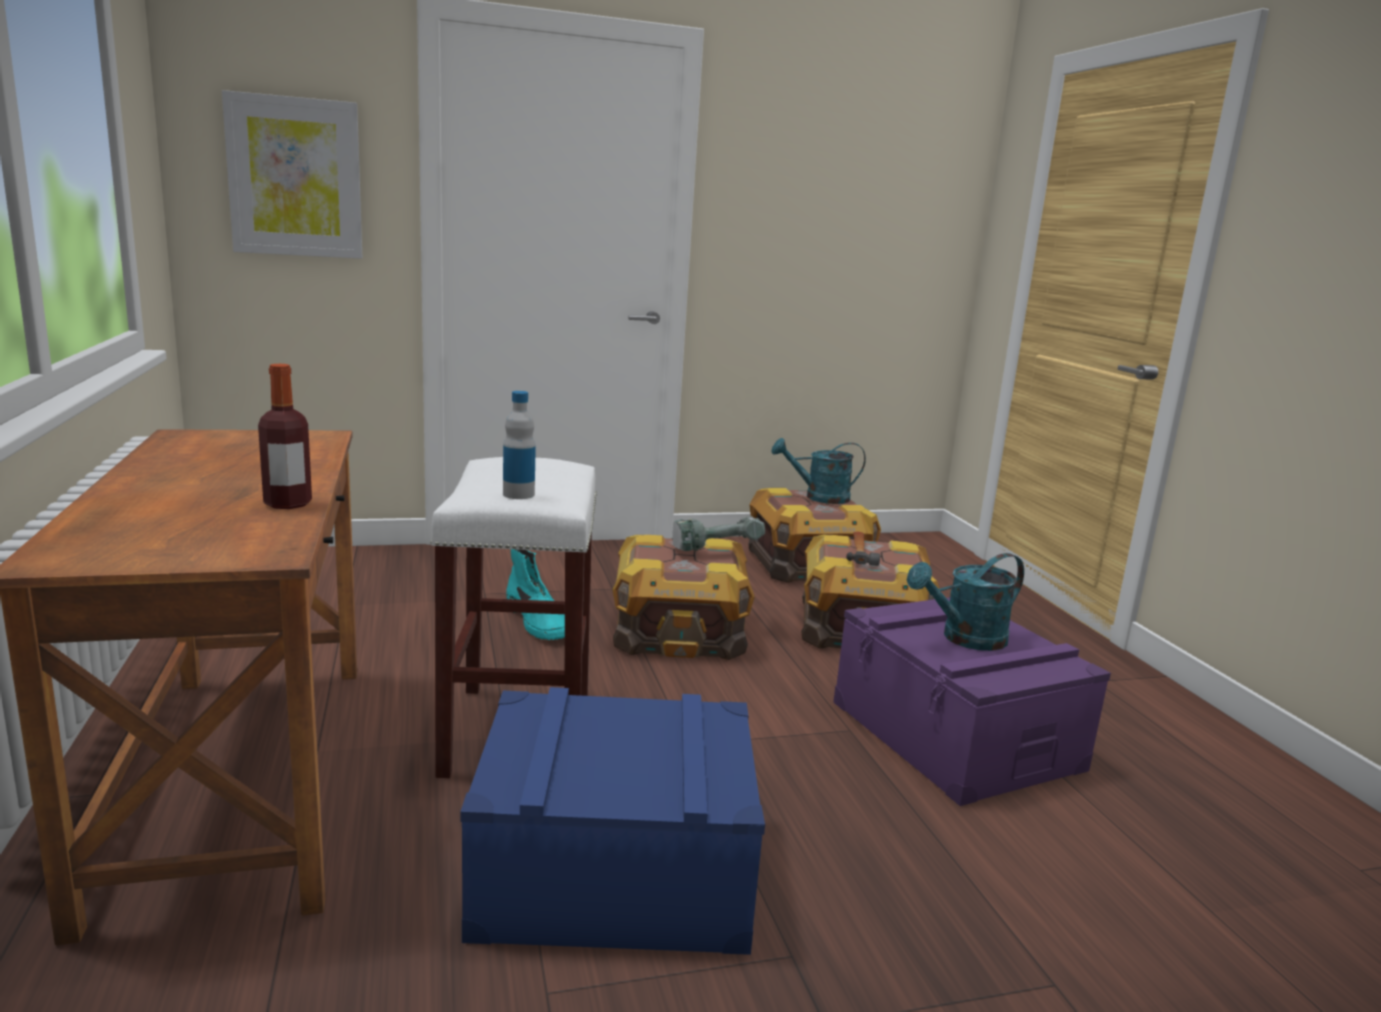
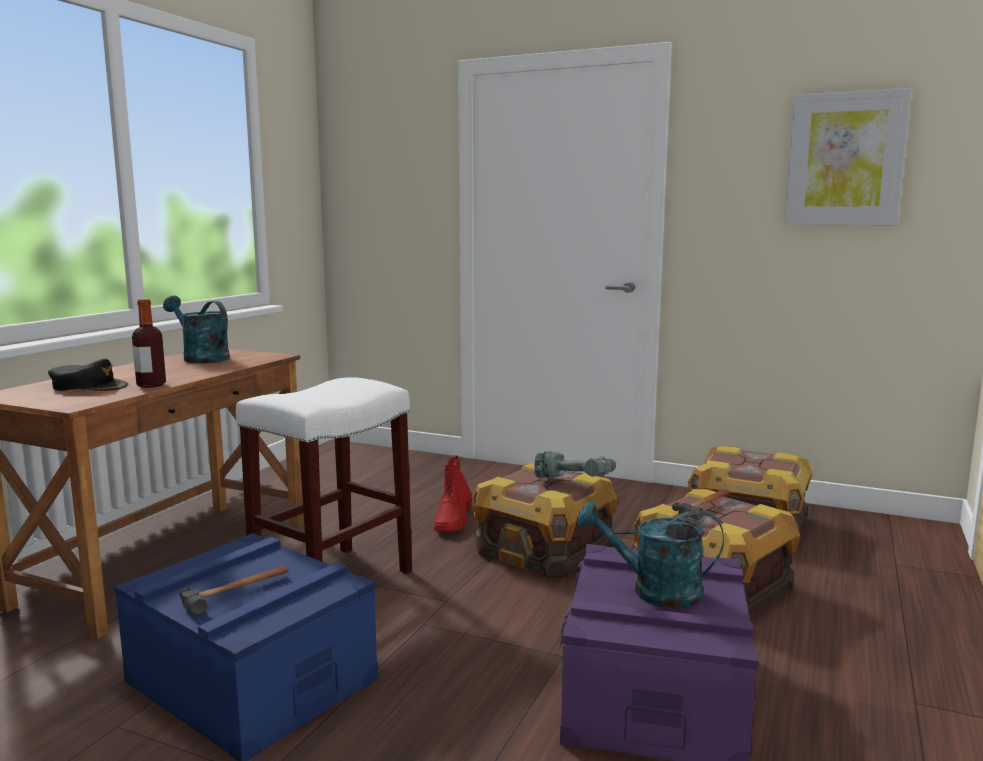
camera: 40 degrees right, 5 degrees down
(185, 520) = (89, 386): none -> black cap
(295, 177) = (387, 195): picture -> picture (845, 159)
(518, 494) = (289, 397): bottle -> none
(538, 623) = (453, 520): turquoise boot -> red boot
(633, 762) = (237, 592): none -> hammer
(819, 497) = (757, 459): turquoise watering can -> turquoise watering can (201, 358)

